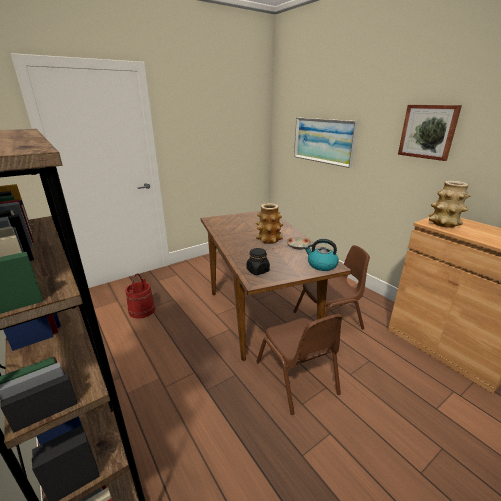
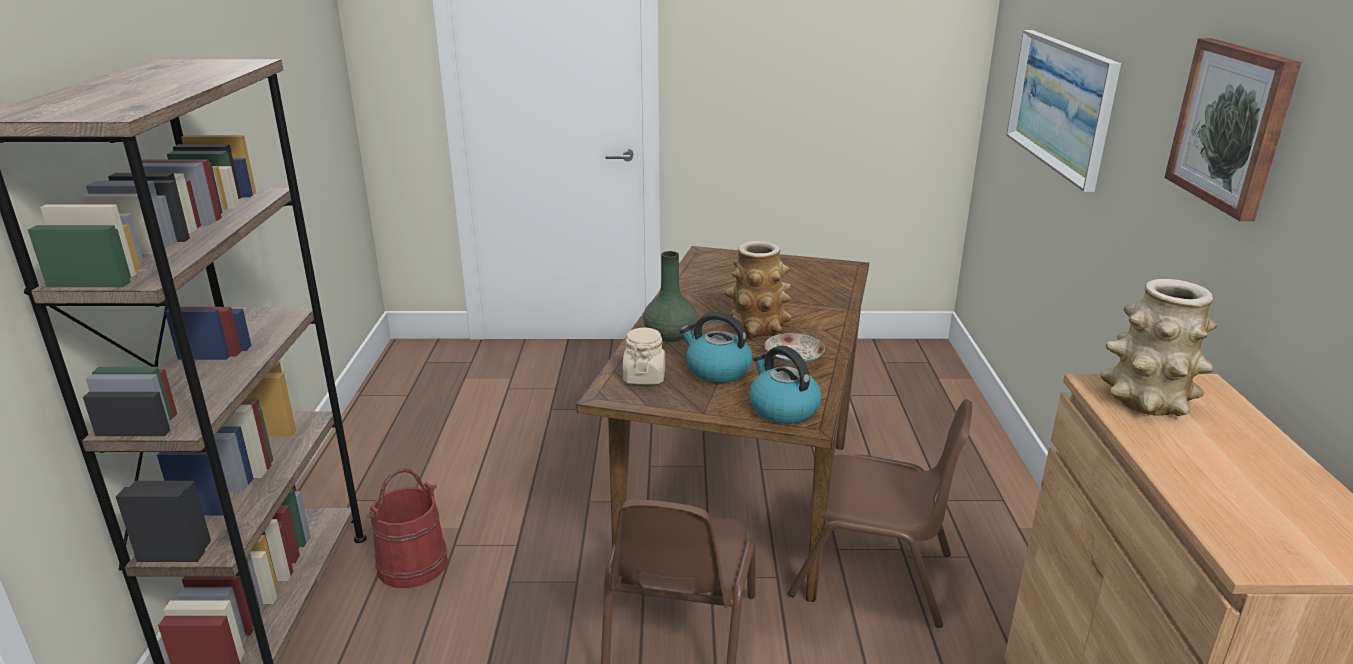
camera: 35 degrees right, 0 degrees up
(142, 310) = (533, 408): red bucket -> red bucket (412, 564)
(243, 252) = (670, 335): none -> green vase
(257, 270) = (644, 377): black jar -> beige jar
(279, 259) = (717, 370): none -> kettle

